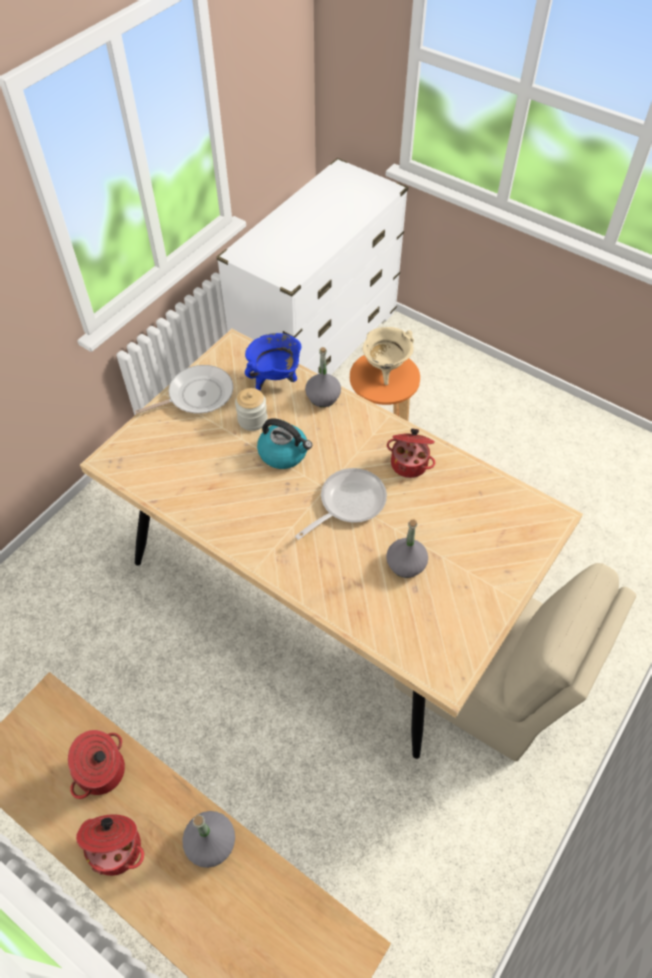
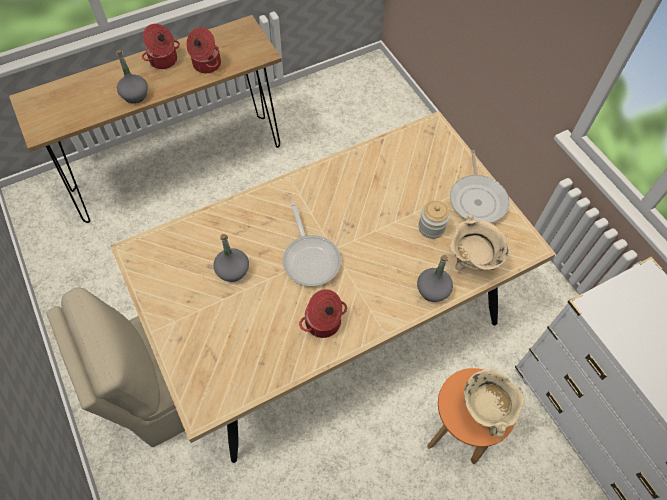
camera: 115 degrees right, 5 degrees up
(275, 380) = (471, 262): blue cooking pot -> beige cooking pot
(284, 453) = (384, 235): kettle -> none

